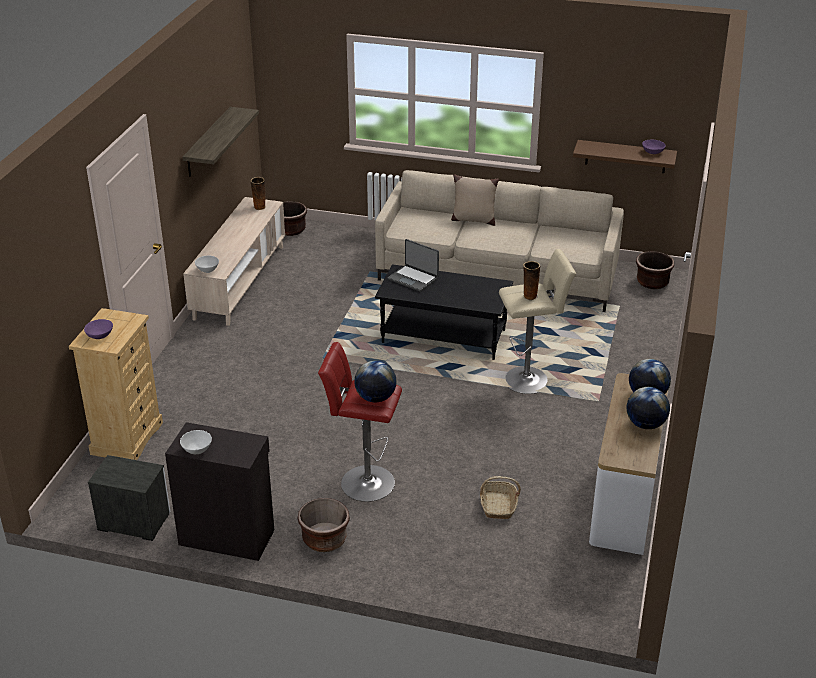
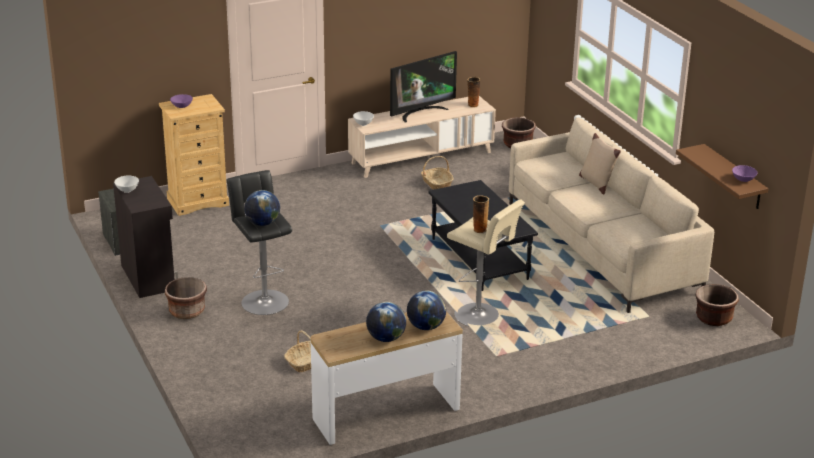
camera: 50 degrees right, 5 degrees down
(208, 142) = (424, 25): shelf -> none
(232, 235) = (421, 112): none -> television
(293, 296) = (436, 183): none -> basket
(363, 482) = (263, 300): red stool -> black stool
(413, 278) = (474, 195): laptop -> none

